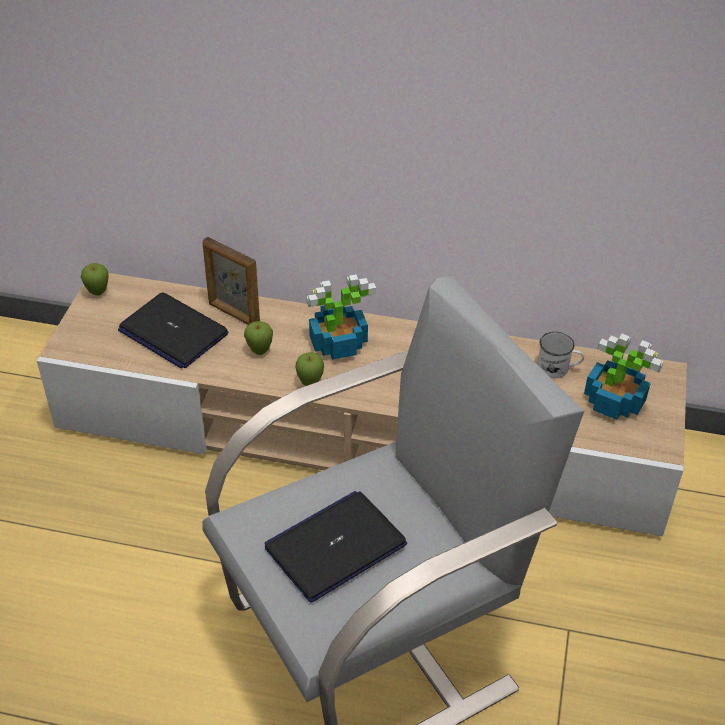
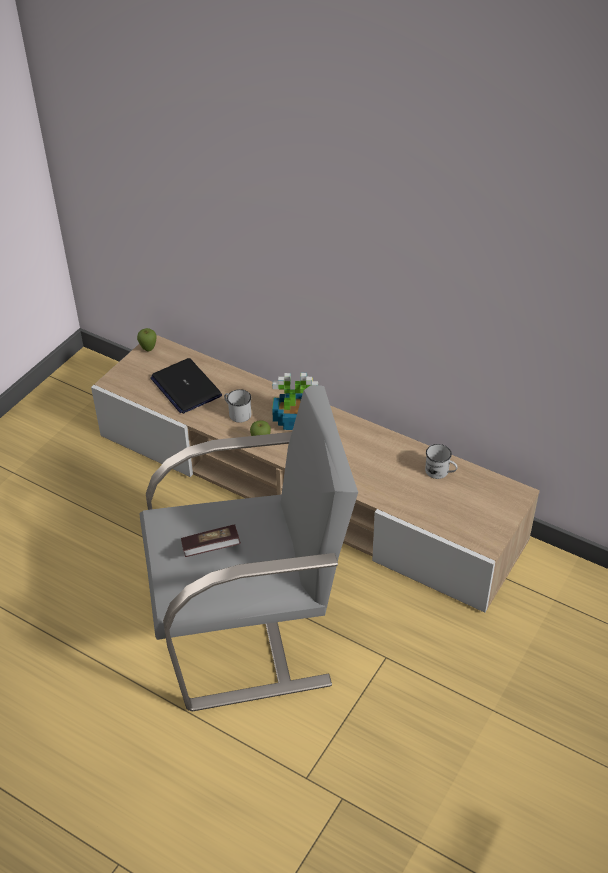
camera: 20 degrees right, 0 degrees up
(233, 314) = (231, 383): picture frame -> none
(259, 352) = (237, 413): apple -> white mug
(335, 546) = (211, 549): laptop -> book
(613, 401) = (468, 504): potted plant -> none

